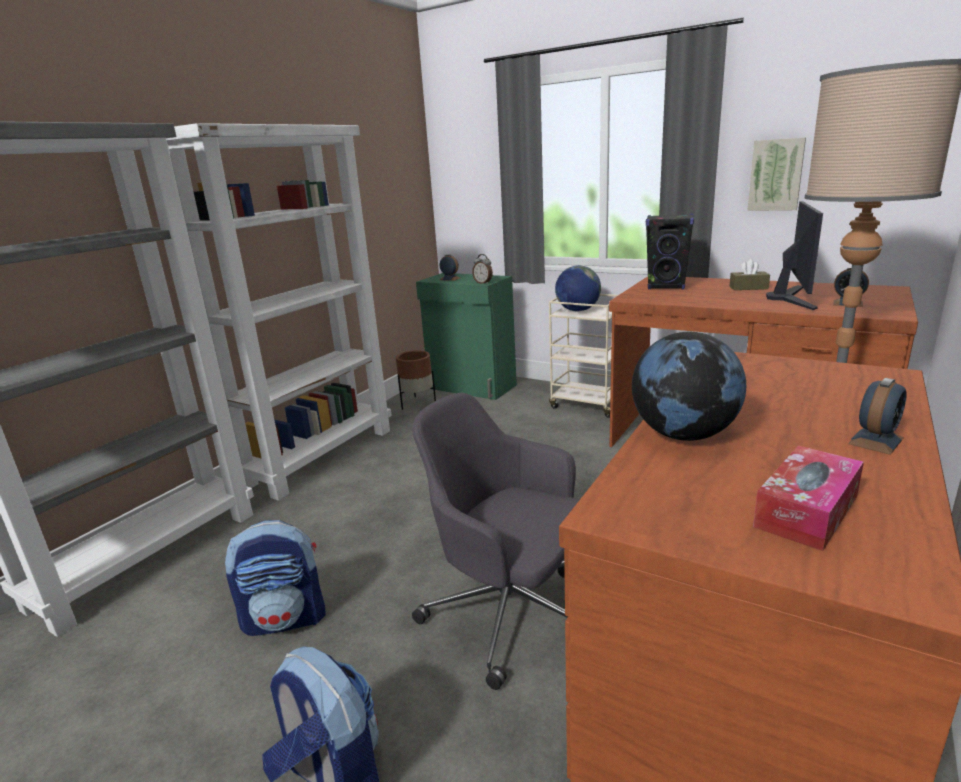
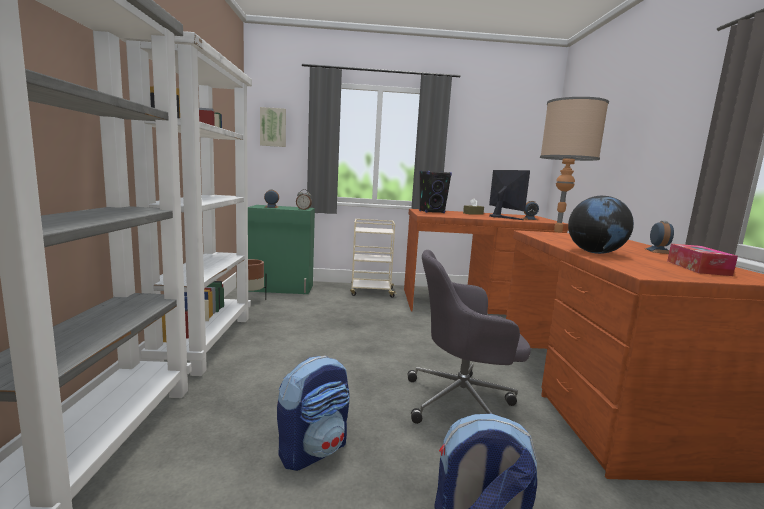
camera: 35 degrees left, 10 degrees down
(577, 310) = (368, 229): globe -> none
(776, 175) = (472, 157): picture -> picture (273, 127)

